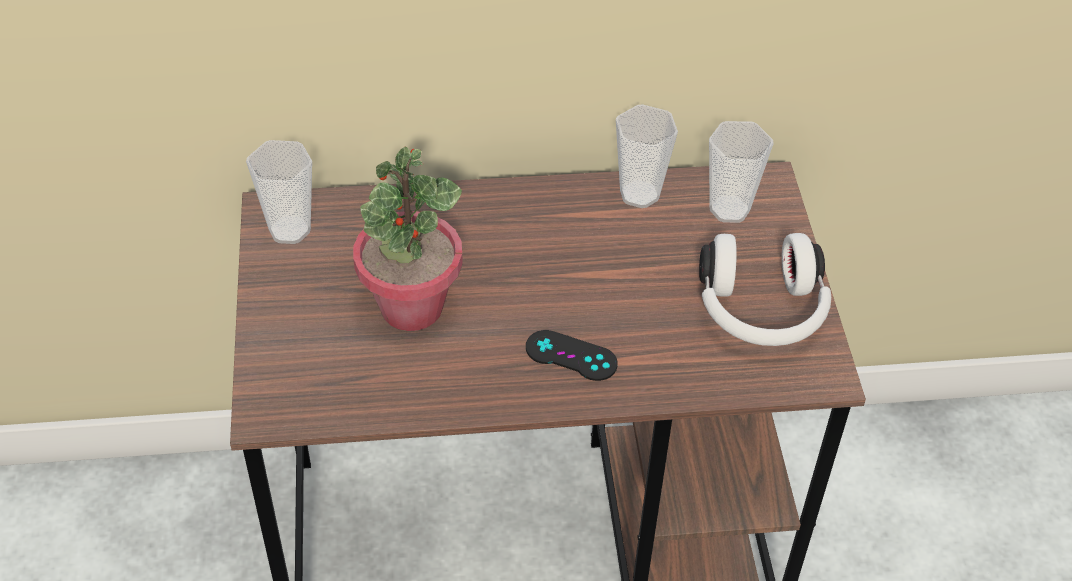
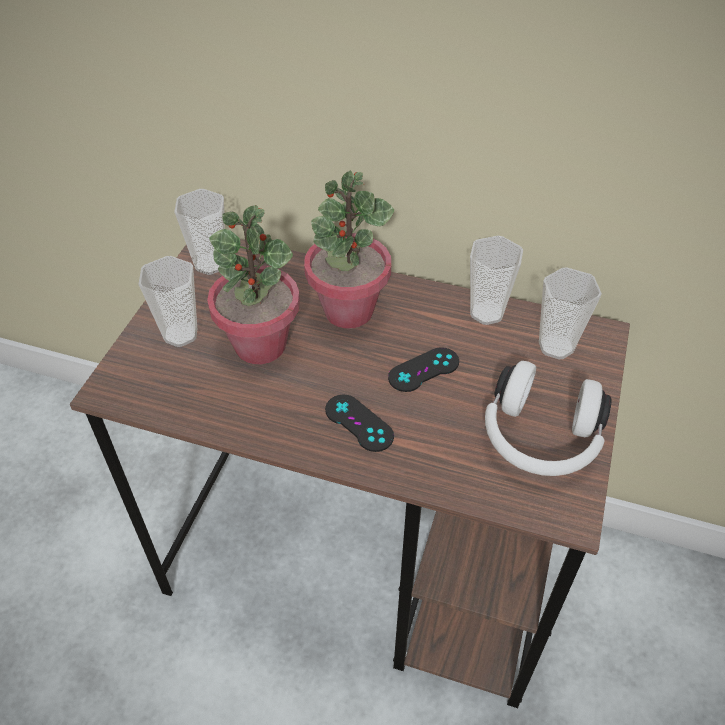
camera: 25 degrees right, 0 degrees up
(309, 323) = (180, 334): none -> cup
(487, 236) = (348, 310): none -> potted plant
(607, 277) = (423, 370): none -> black game controller

